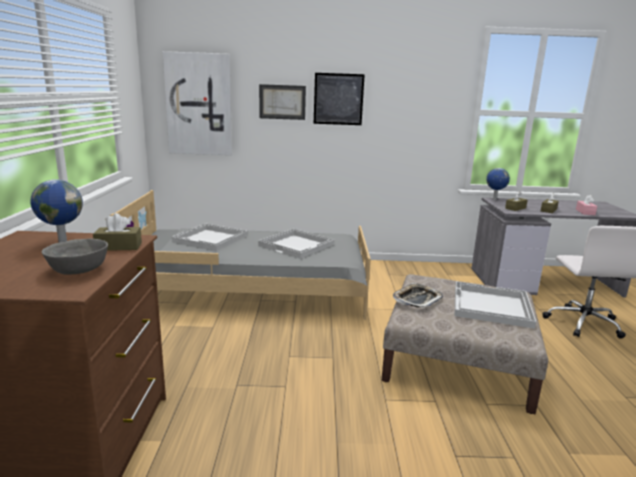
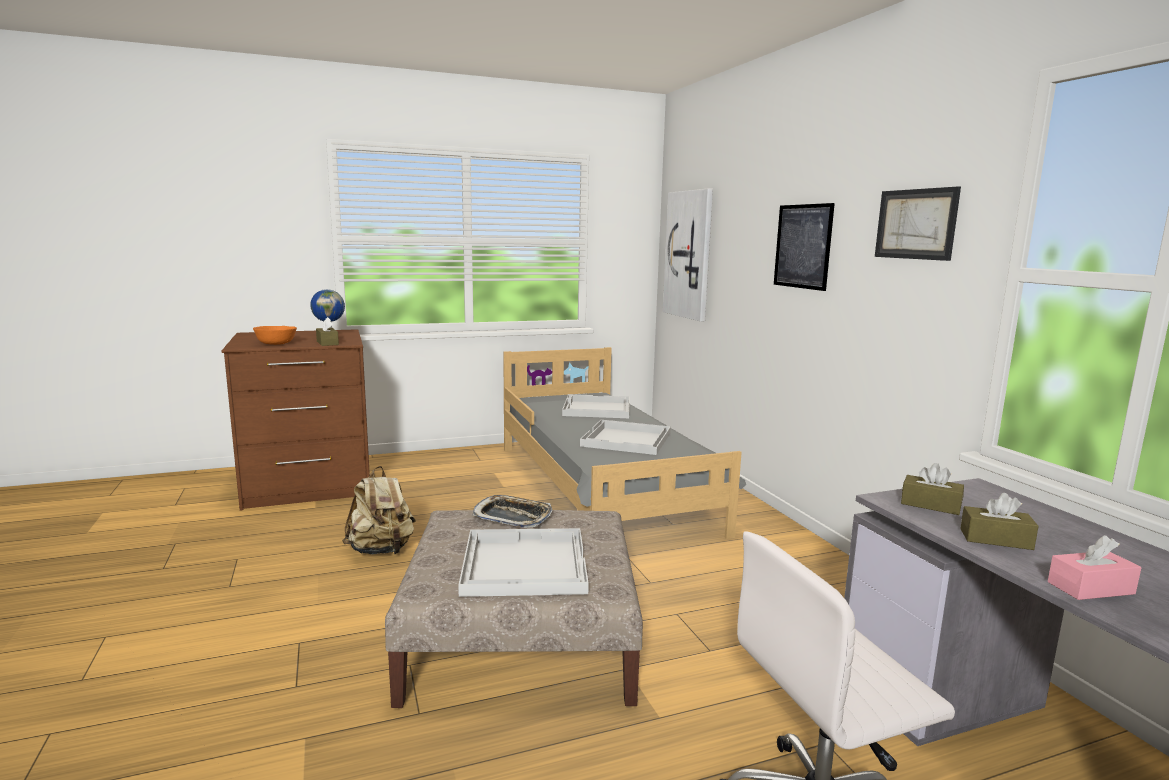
camera: 70 degrees right, 5 degrees down
(78, 269) = (276, 343): grey bowl -> orange bowl
(282, 102) = (749, 251): picture -> picture (916, 224)
(306, 401) = (381, 550): none -> beige backpack
(494, 199) = (983, 488): globe -> none

